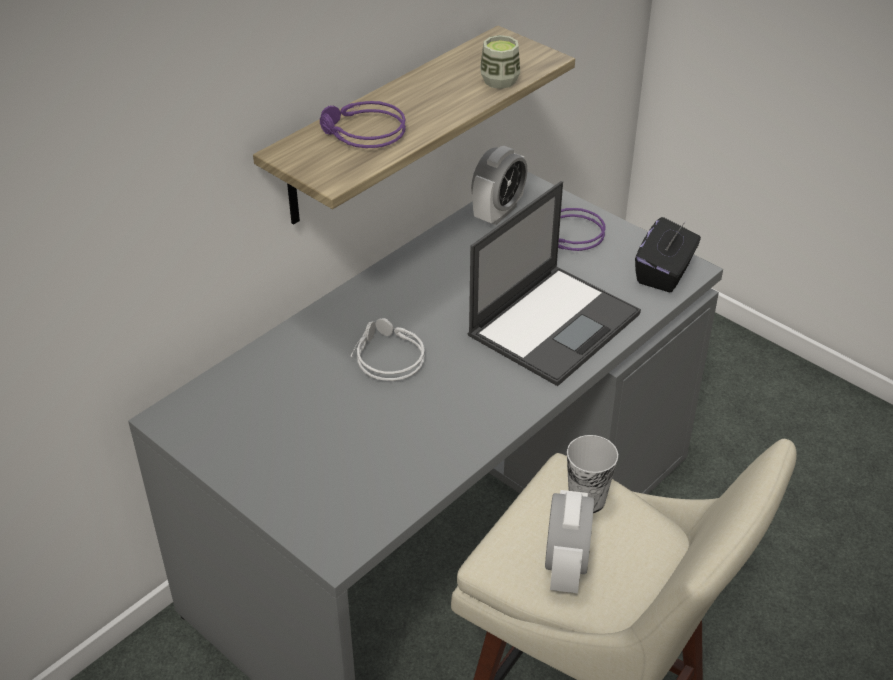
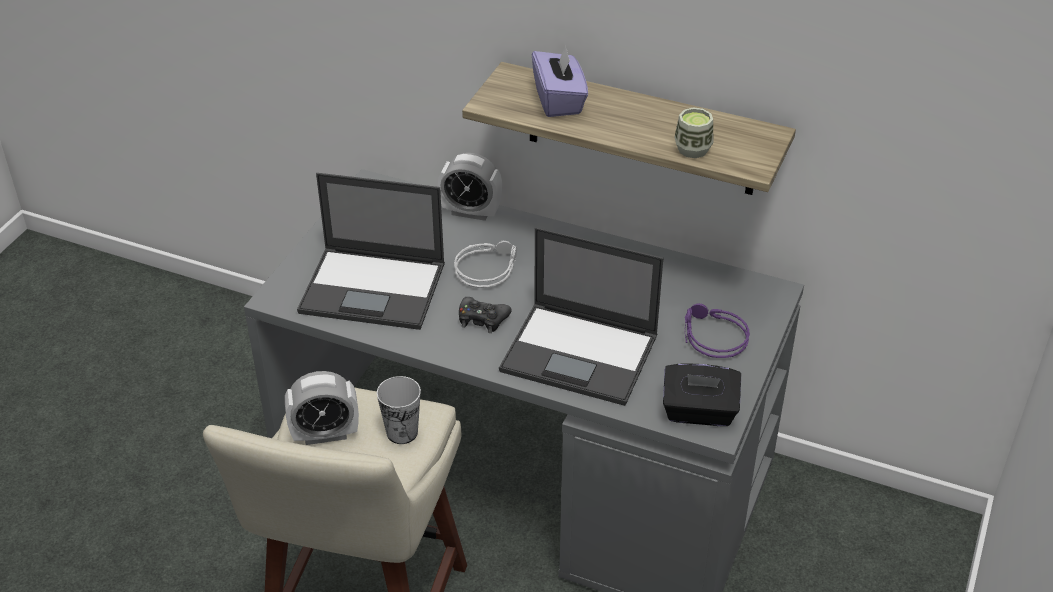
camera: 70 degrees right, 0 degrees up
(361, 134) = (559, 100): purple headphones -> purple tissue box
(370, 455) = (374, 288): none -> laptop
(469, 379) = (482, 319): none -> black game controller
(498, 212) = (720, 284): alarm clock -> alarm clock (471, 212)

